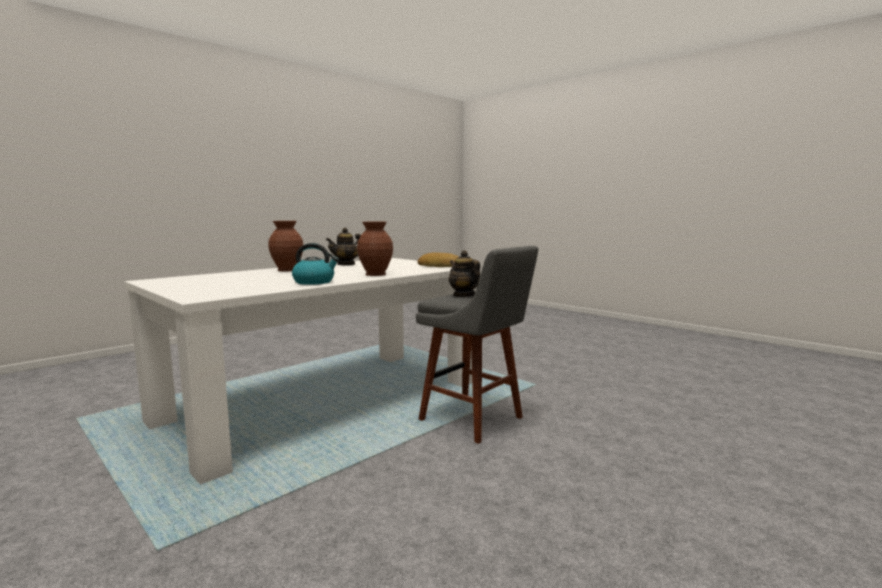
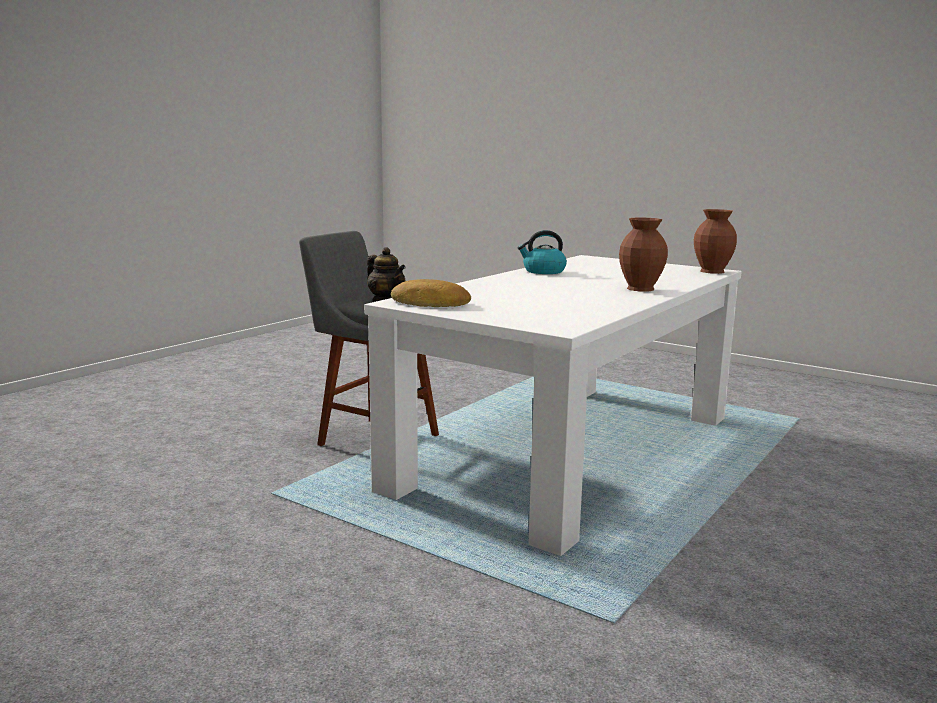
camera: 170 degrees right, 5 degrees up
(346, 264) = (598, 305): teapot -> none
(375, 274) = (502, 283): brown vase -> brown vase (712, 271)

